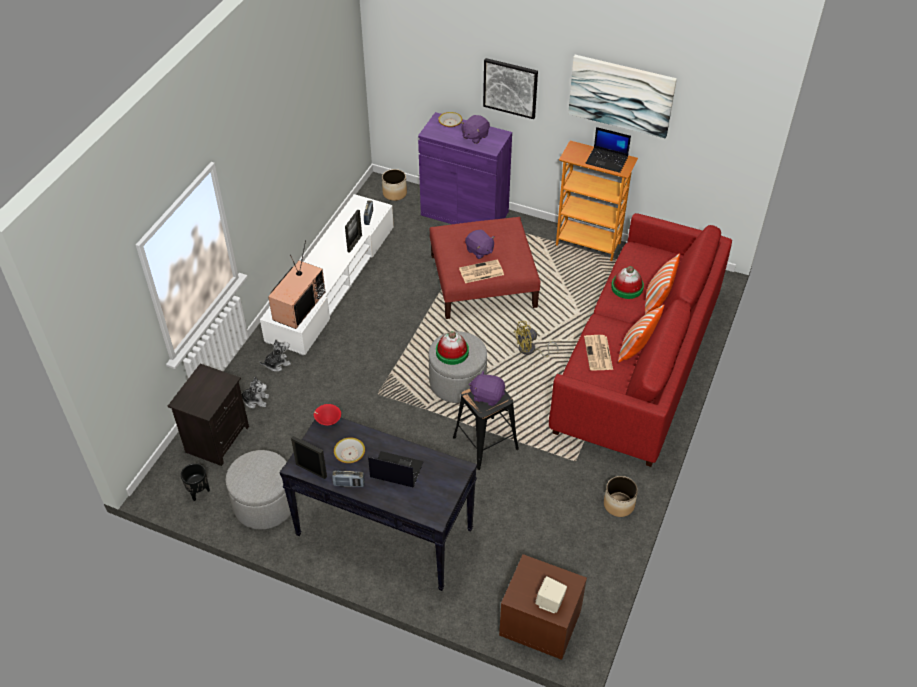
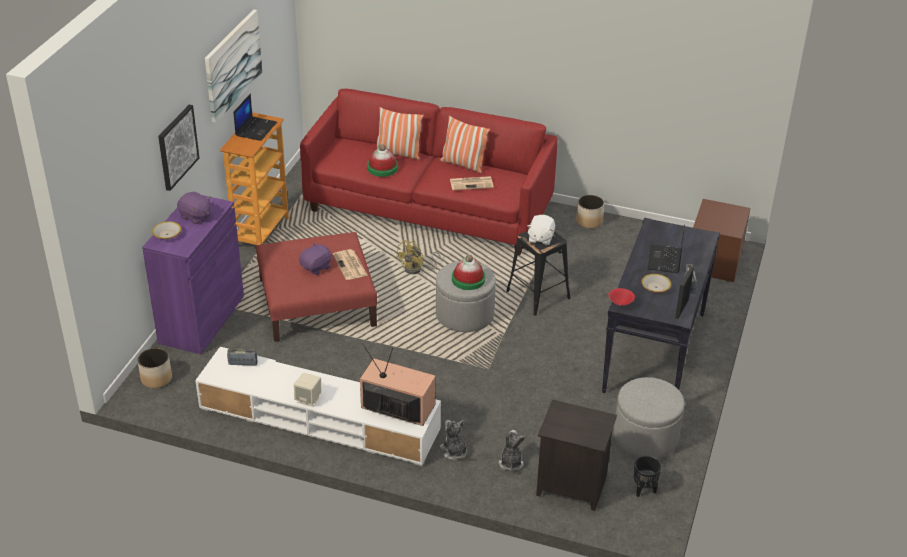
camera: 95 degrees left, 10 degrees down
(354, 243) = (290, 371): picture frame -> none
(487, 396) = (540, 238): purple plush toy -> white plush toy
(530, 350) = (417, 269): yellow fan -> yellow fan turned 60 degrees clockwise
(550, 603) = (732, 215): beige speaker -> beige speaker (308, 399)

